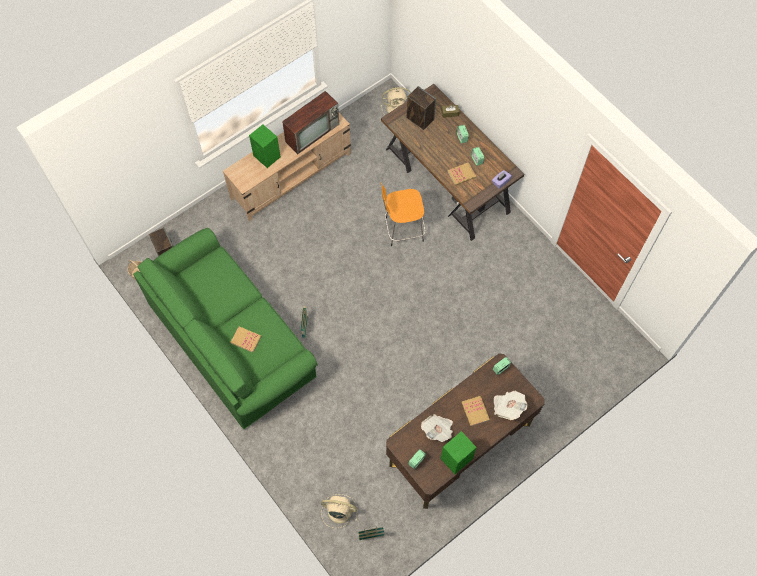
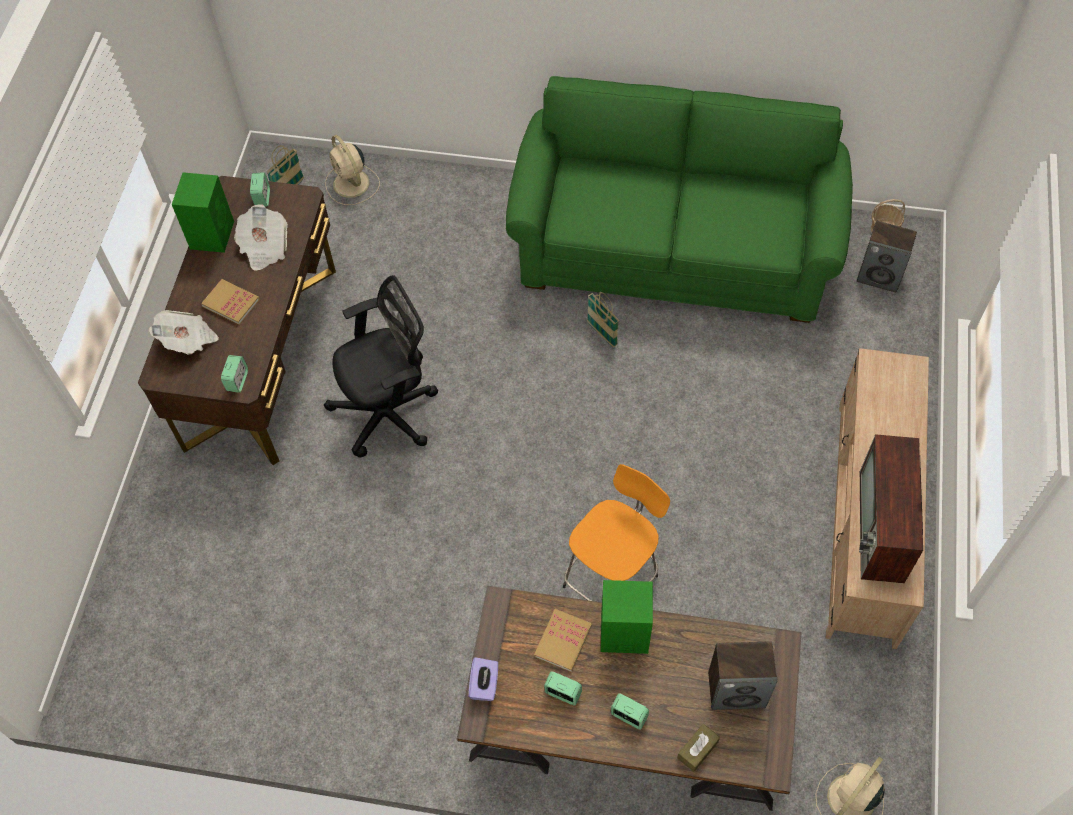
camera: 140 degrees right, 5 degrees down
(246, 340) = (626, 188): book -> none
(267, 156) = (896, 429): green speaker -> green speaker (622, 632)
(338, 511) = (352, 184): beige fan -> beige fan turned 90 degrees clockwise
(426, 367) = (390, 412): none -> black office chair

